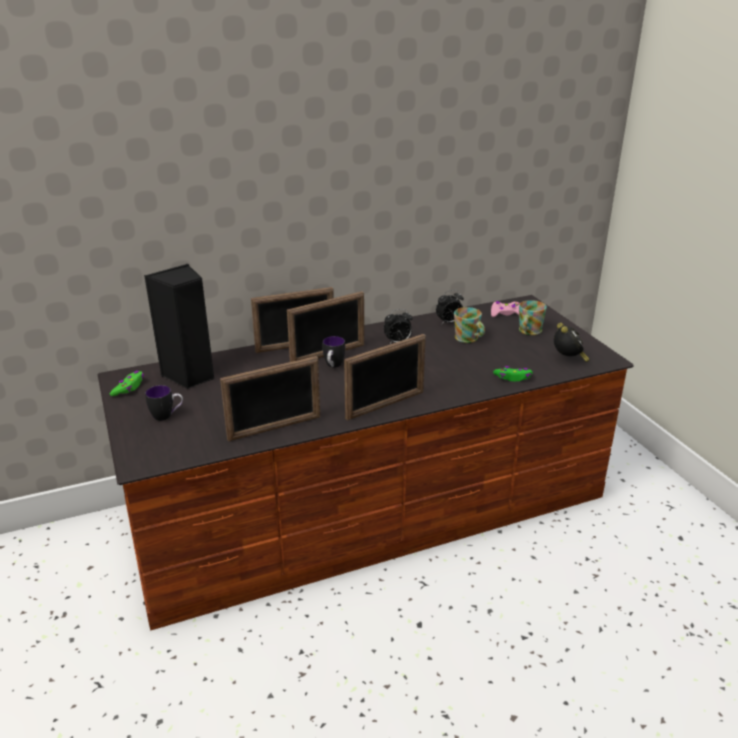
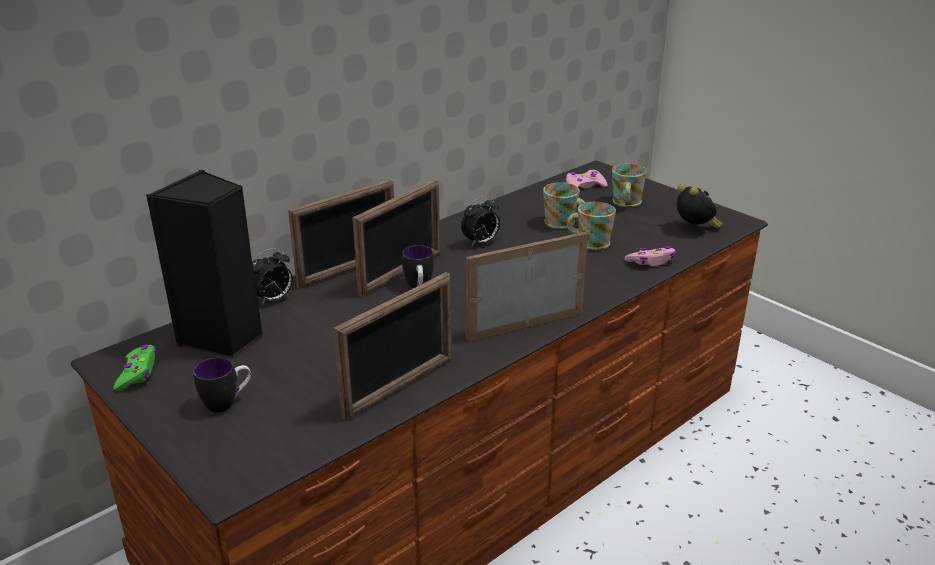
camera: 20 degrees left, 0 degrees up
(385, 405) = (524, 325): picture frame -> picture frame turned 150 degrees counterclockwise
(449, 322) = (525, 207): alarm clock -> alarm clock (273, 299)
(476, 356) = (589, 242): none -> mug
(513, 378) = (651, 261): green game controller -> pink game controller

